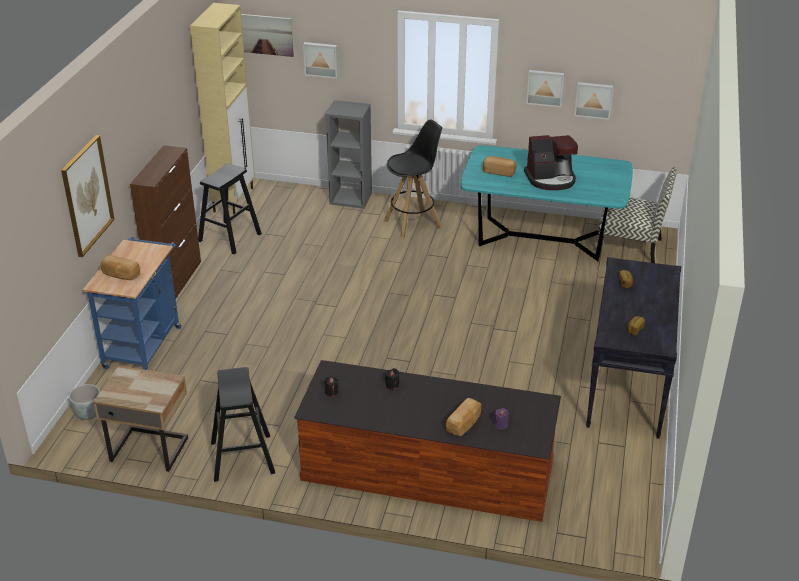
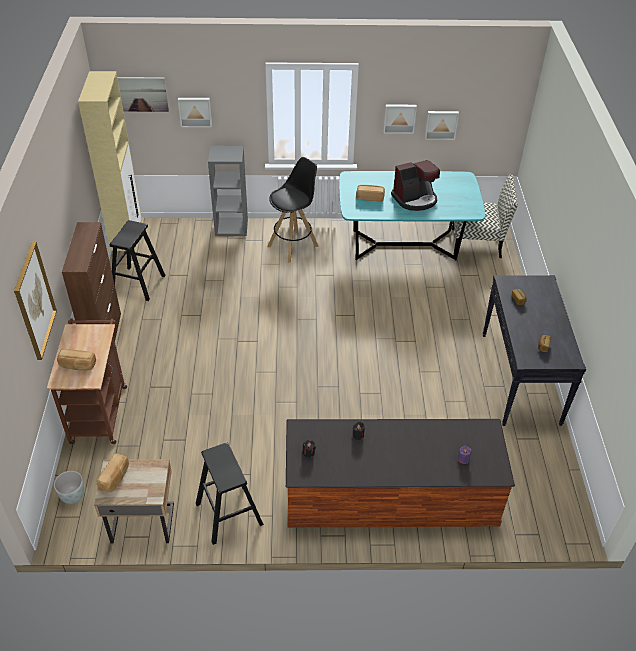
camera: 15 degrees left, 10 degrees up
(144, 344) = (99, 410): blue cart -> brown cart
(464, 424) = (433, 464): bread -> bread (115, 478)

